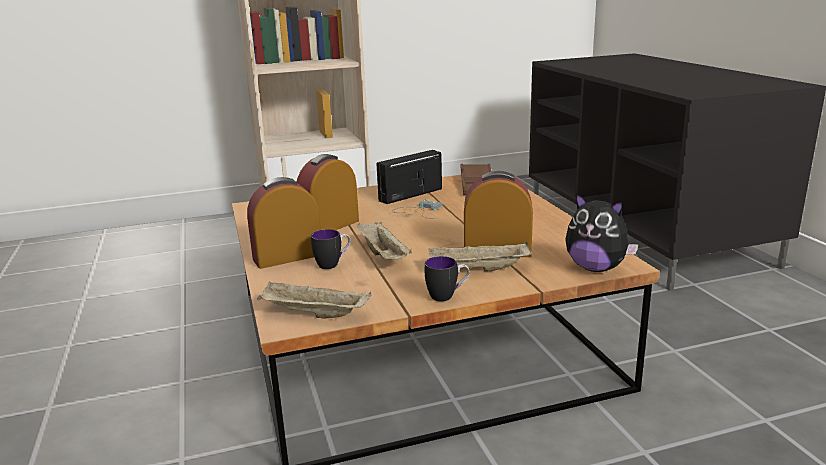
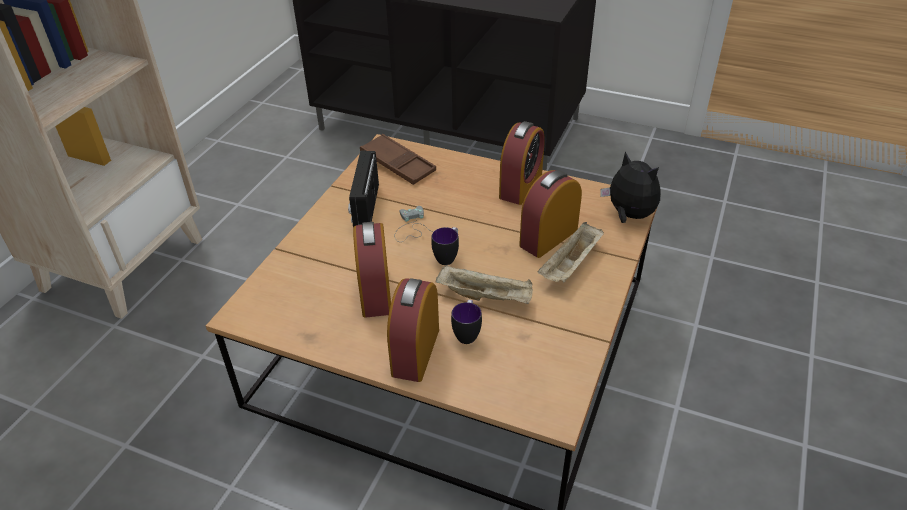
camera: 50 degrees left, 20 degrees up
(313, 314) = (554, 391): beige tray -> none
(447, 296) = (598, 305): mug -> mug (448, 256)
(540, 222) = (520, 186): none -> alarm clock
(596, 268) = (628, 215): plush toy -> plush toy turned 120 degrees counterclockwise

